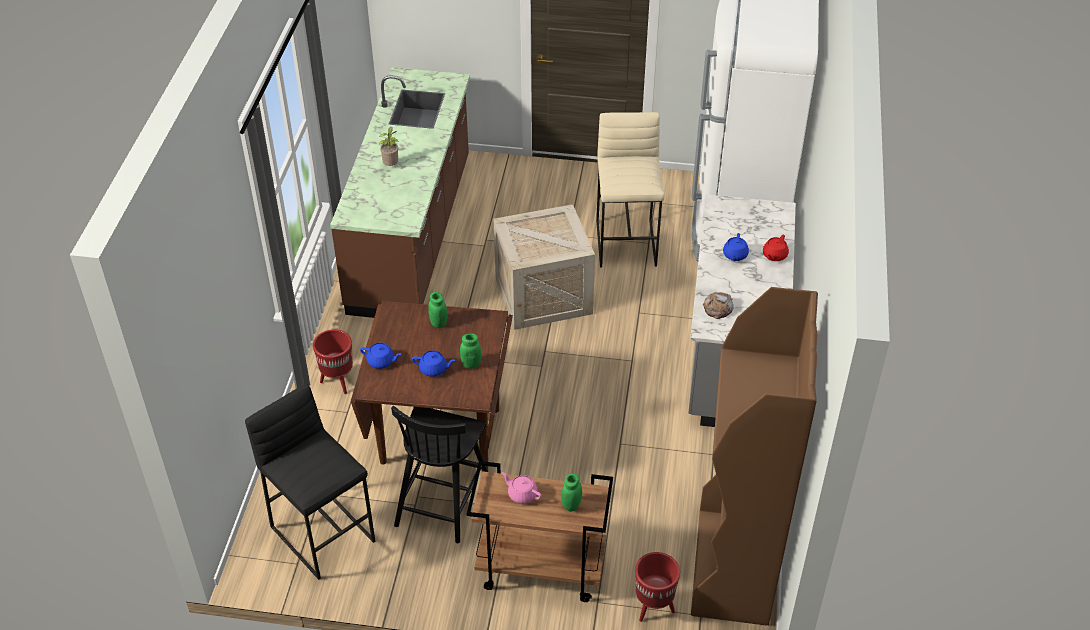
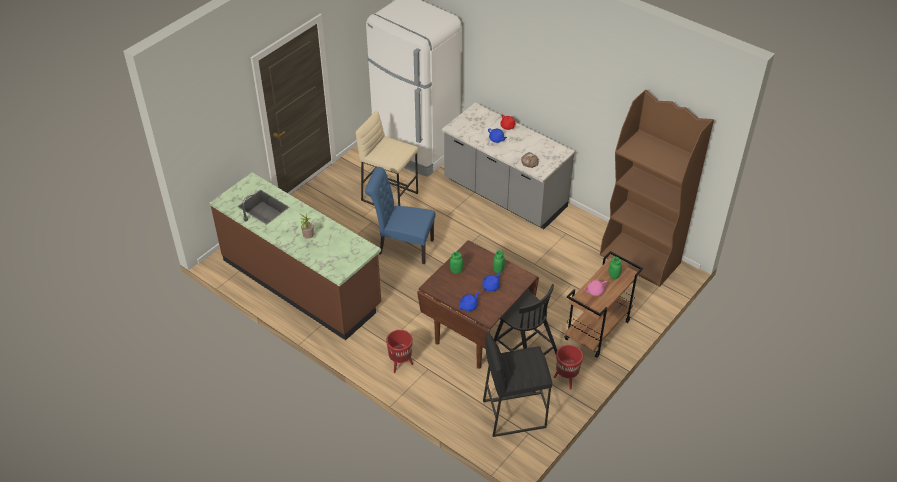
camera: 60 degrees left, 0 degrees up
(544, 295) = (402, 246): crate -> blue chair
(654, 607) = (646, 298): red planter -> red planter (566, 379)

